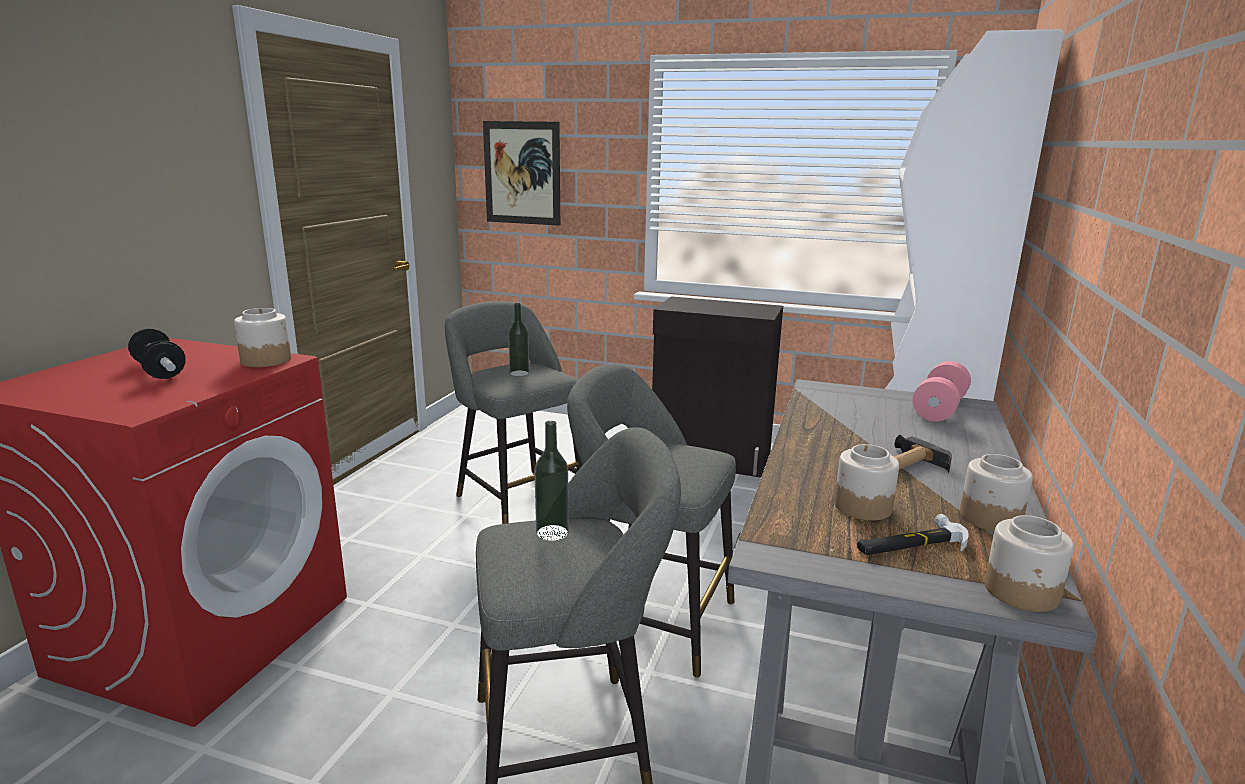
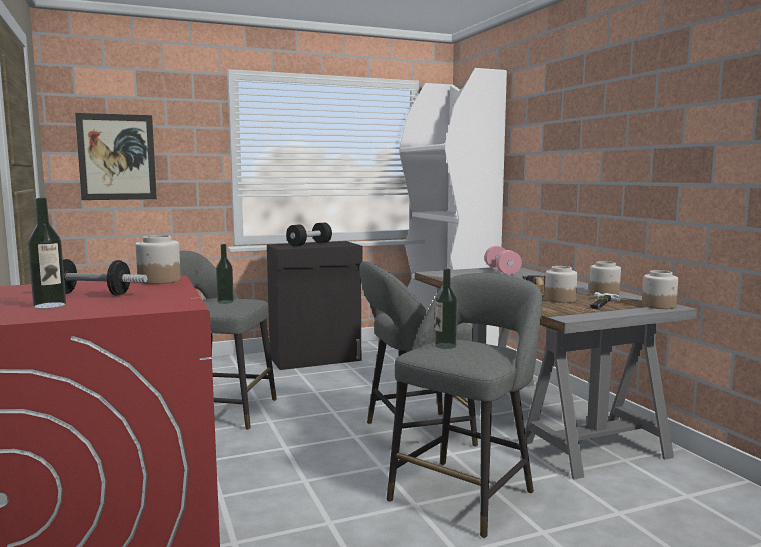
camera: 40 degrees left, 10 degrees down
(87, 380) = (50, 305): none -> bottle
(716, 305) = (309, 244): none -> black dumbbell

